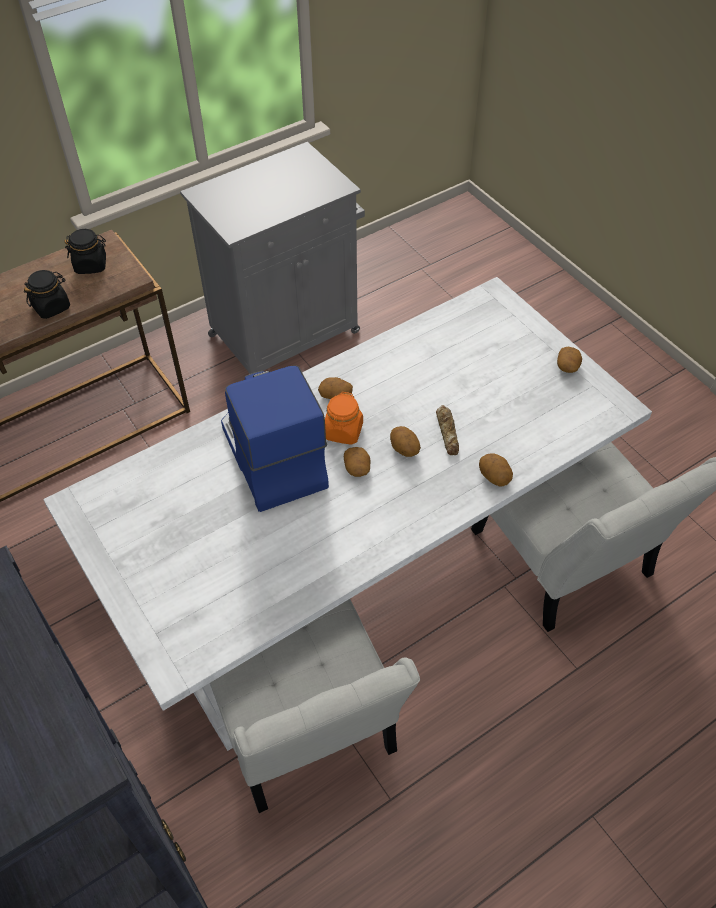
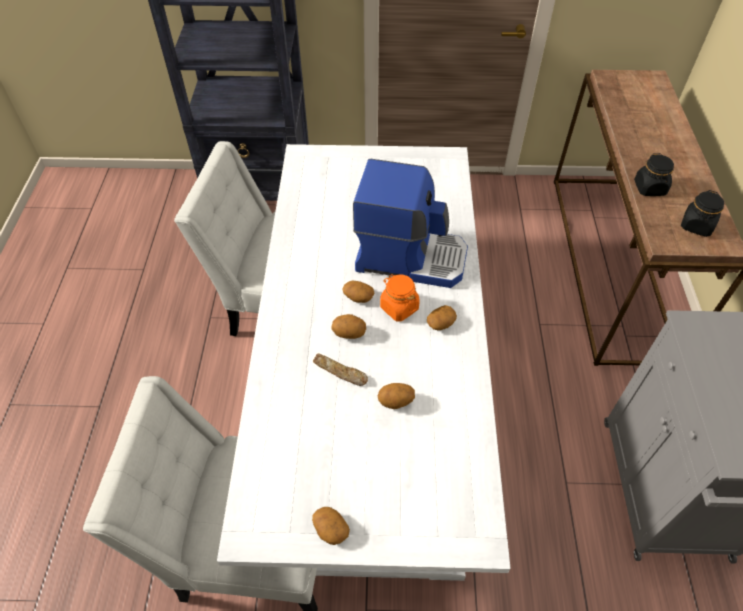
camera: 125 degrees right, 0 degrees up
(494, 477) = (272, 374): potato -> potato (395, 402)

